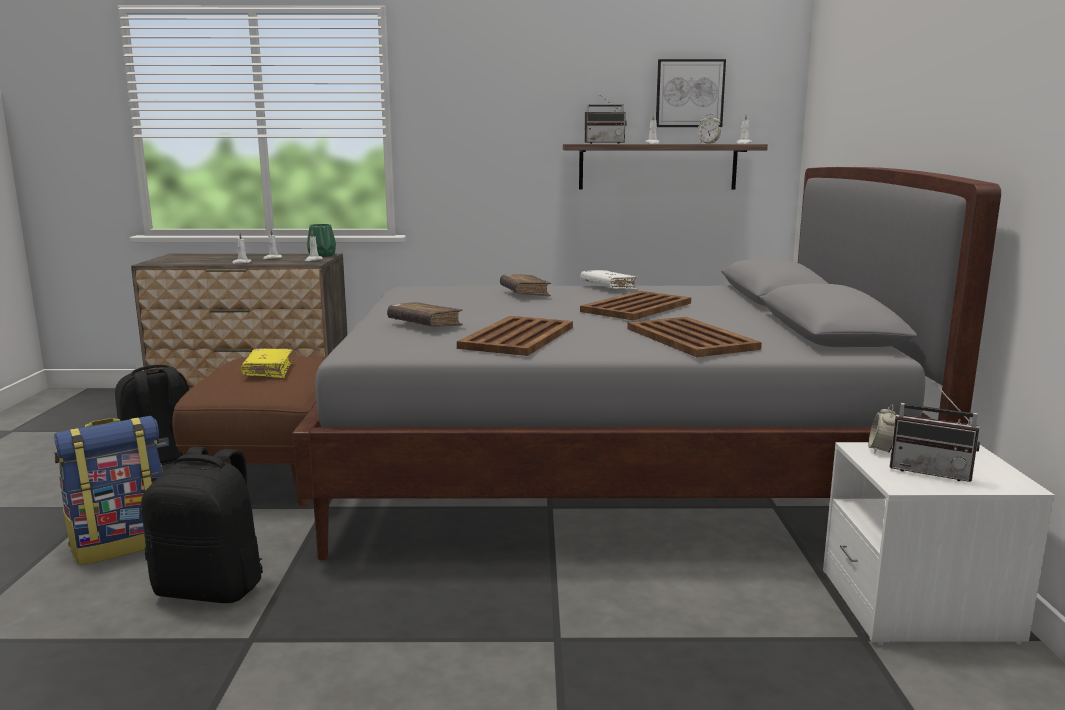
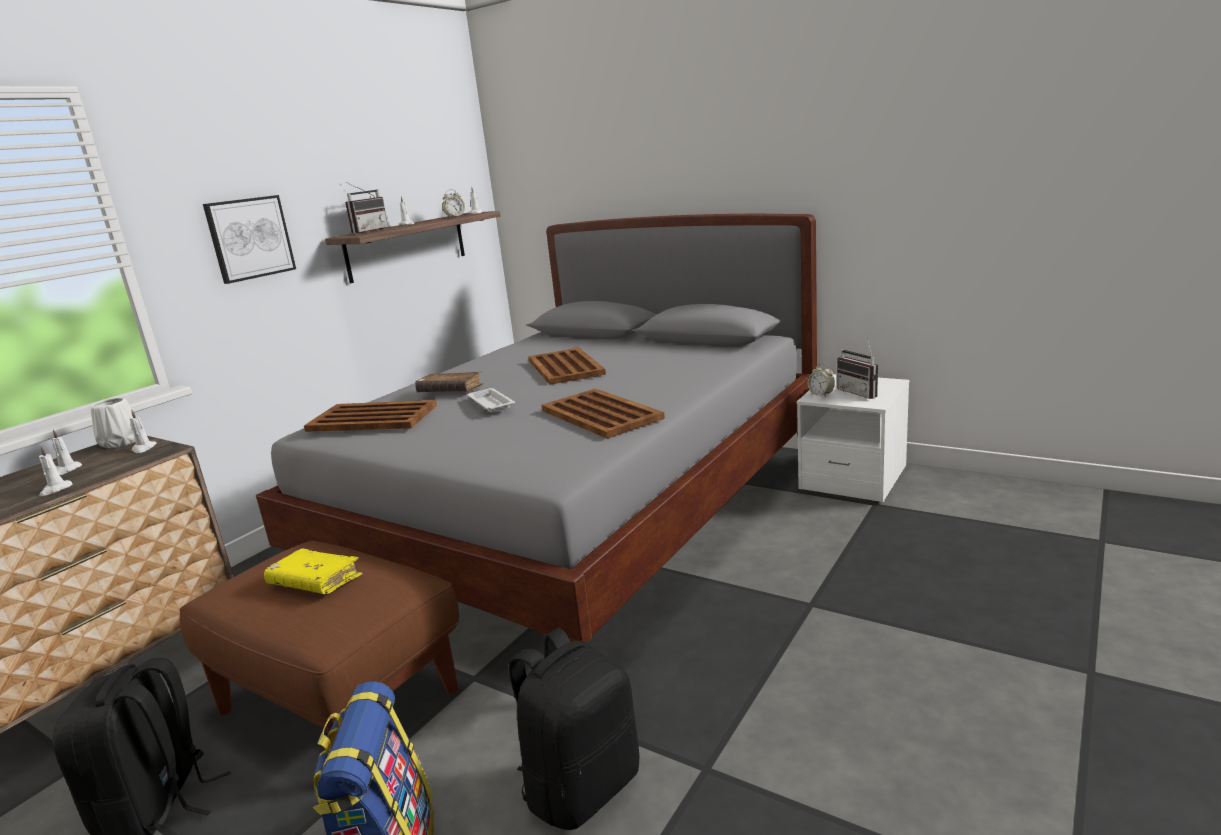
camera: 55 degrees left, 5 degrees up
(321, 255) = (120, 443): green vase -> white vase
(425, 325) = (501, 441): brown book -> none
(506, 306) = (490, 403): none -> white tray
(608, 287) = (475, 365): white book -> none
(689, 93) = (415, 172): picture -> picture (250, 238)
(690, 338) = (679, 369): brown tray -> brown tray (371, 418)
(931, 471) = (861, 393): radio -> radio turned 90 degrees clockwise

